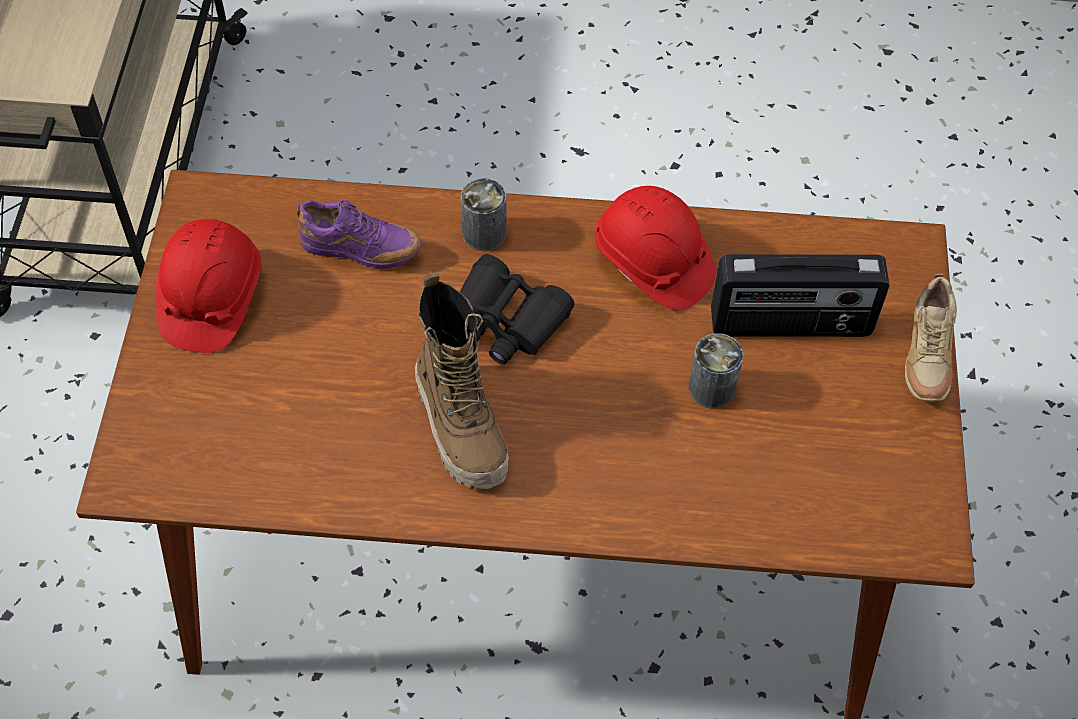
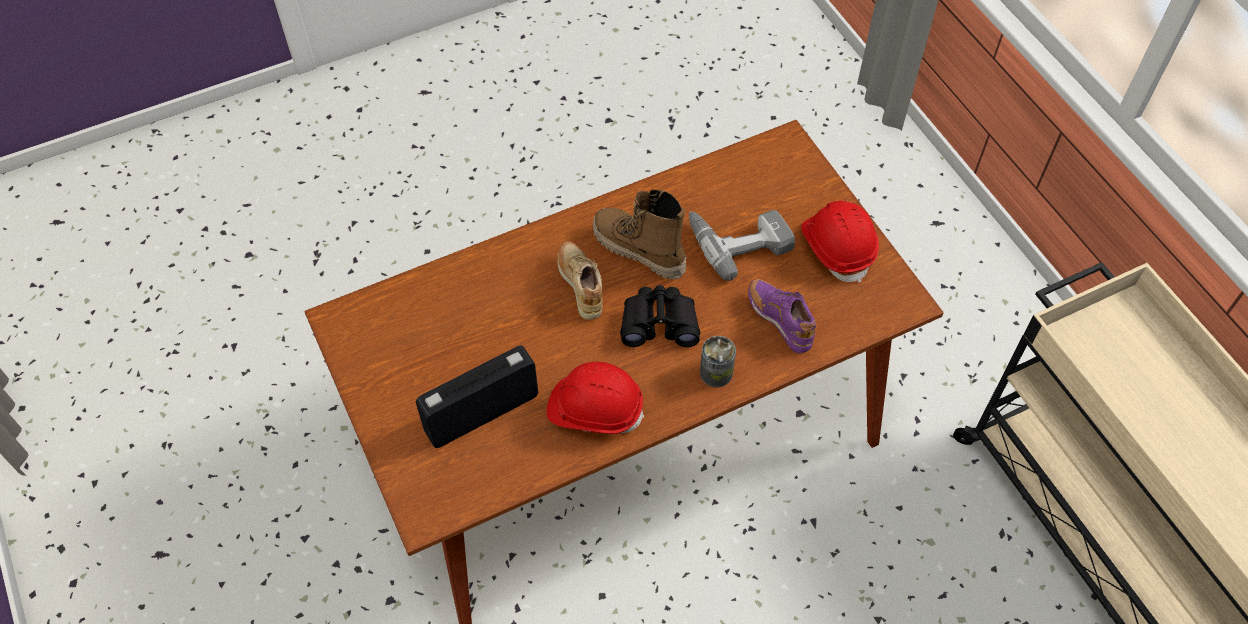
camera: 150 degrees right, 0 degrees up
(321, 374) = (738, 239): none -> power drill
(361, 252) = (780, 320): purple shoe -> purple shoe turned 75 degrees clockwise
(712, 388) = (509, 345): can -> none
(925, 360) = (382, 433): beige shoe -> beige shoe (581, 286)

